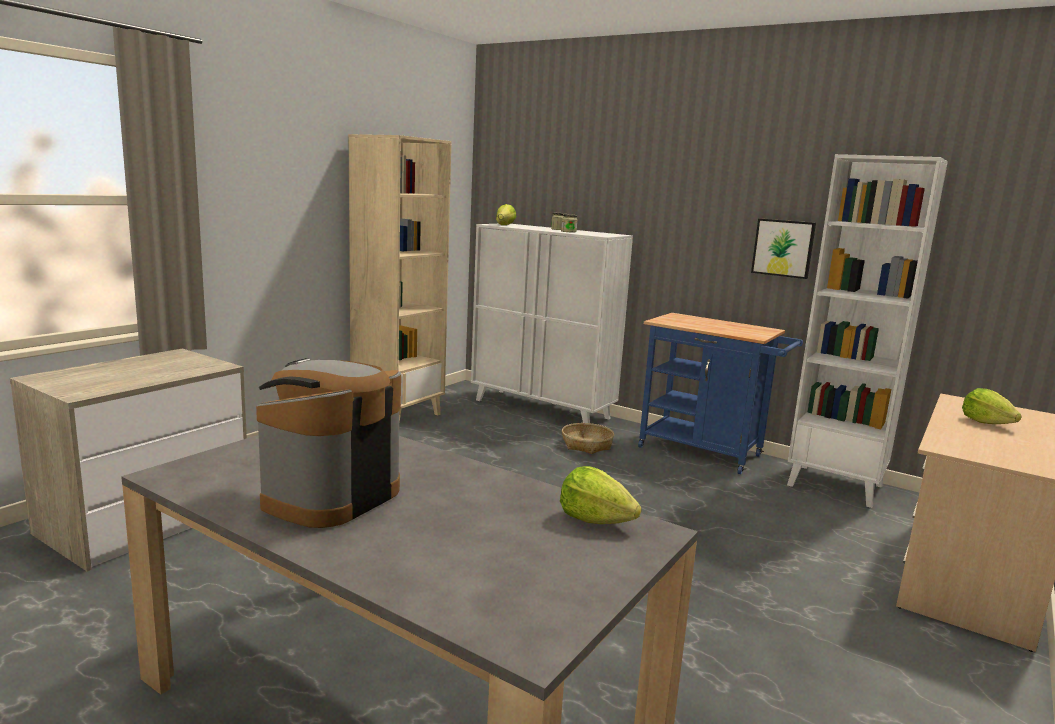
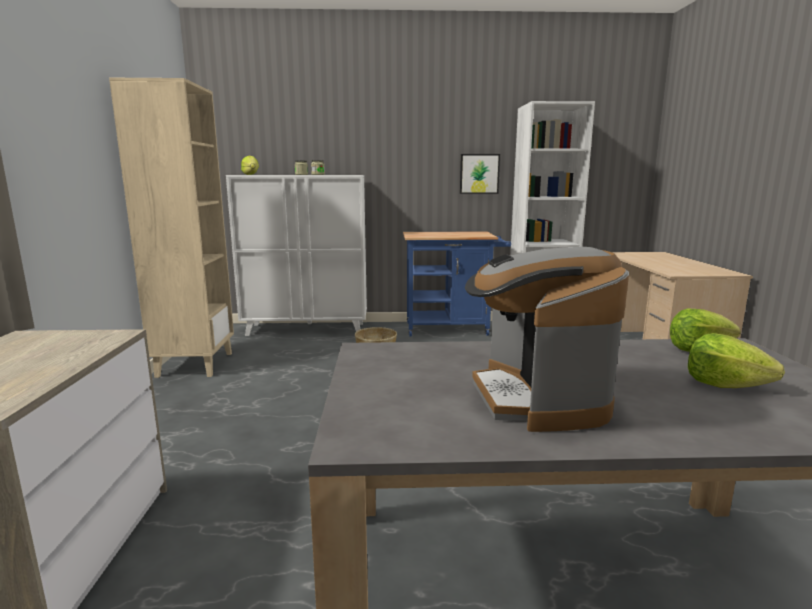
camera: 35 degrees left, 0 degrees up
(986, 422) = (654, 260): lettuce -> lettuce (724, 385)

